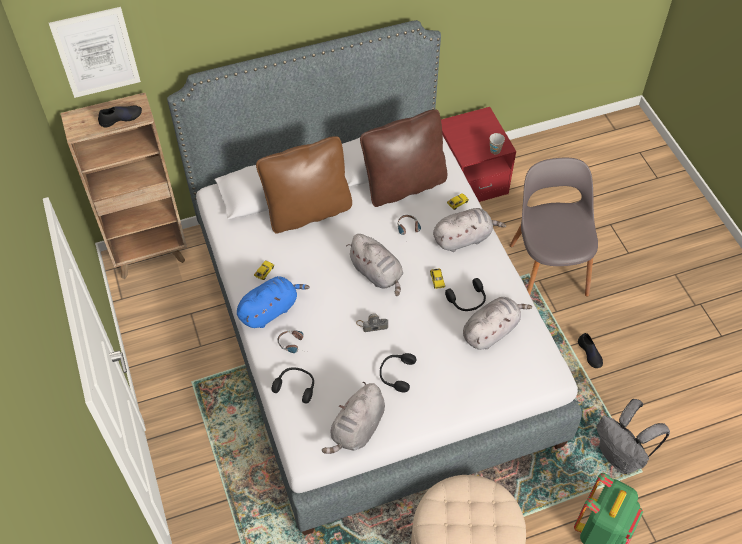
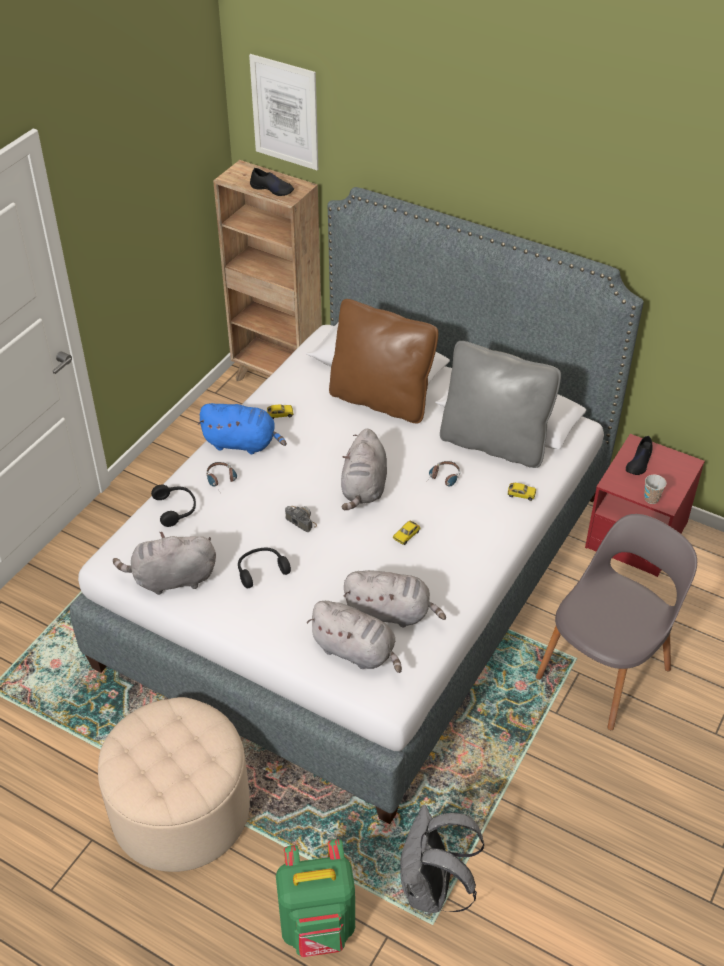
camera: 50 degrees right, 10 degrees down
(404, 185) = (494, 443): brown pillow -> grey pillow
(464, 238) = (482, 525): grey plush toy -> grey plush toy (356, 651)
(467, 300) = (407, 572): black headphones -> none
(590, 353) = (535, 778): black shoe -> black shoe (639, 462)

